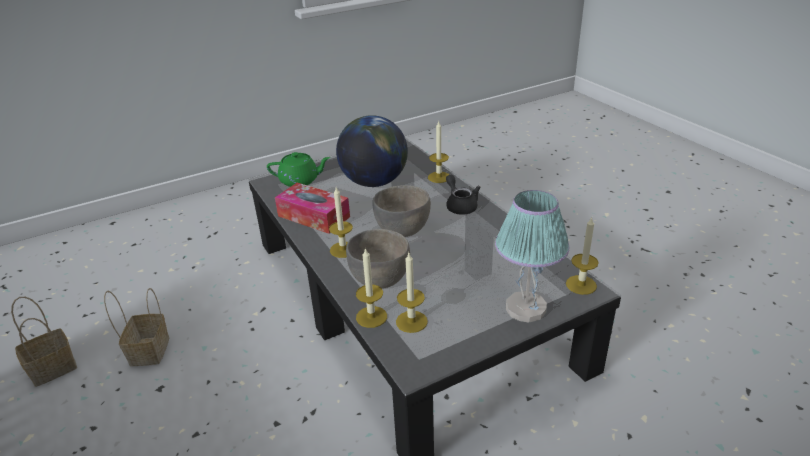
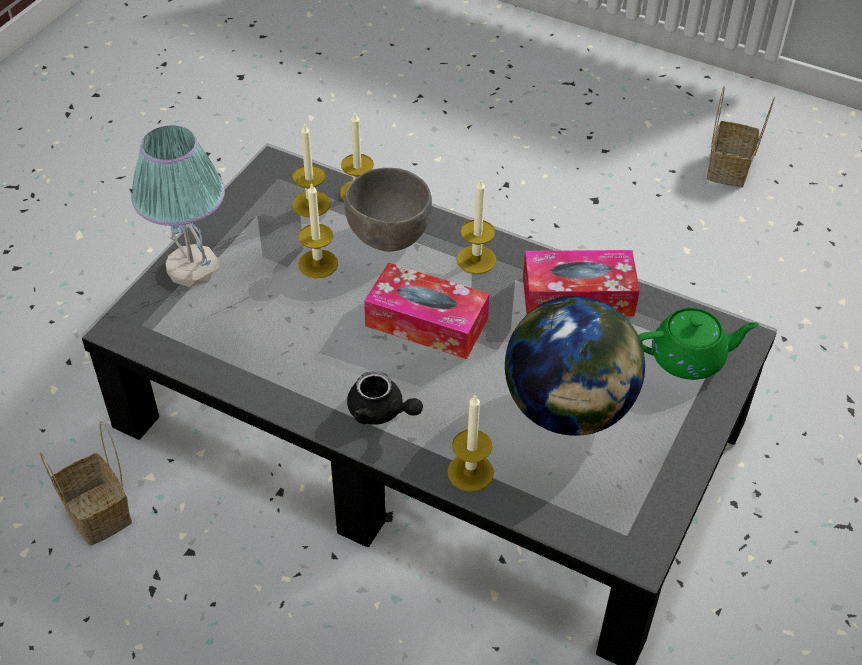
camera: 145 degrees right, 15 degrees up
(149, 350) = (663, 224): basket -> basket (100, 514)
(300, 181) = (689, 358): green teapot -> green teapot turned 150 degrees counterclockwise
(403, 231) = (426, 322): grey bowl -> tissue box
(581, 285) = (135, 328): candle -> candle (318, 264)

